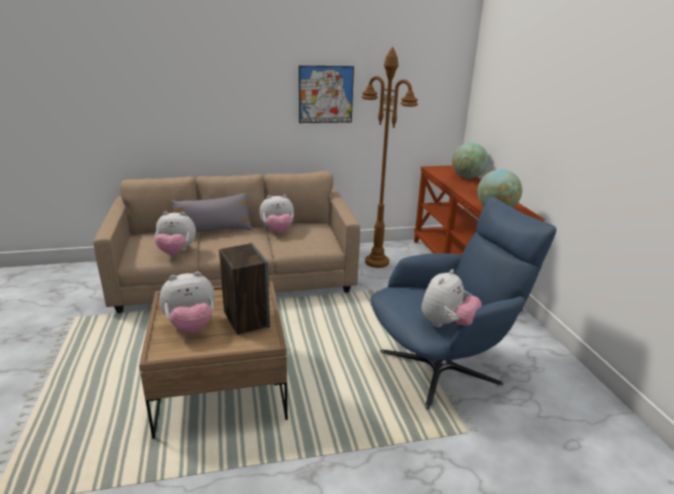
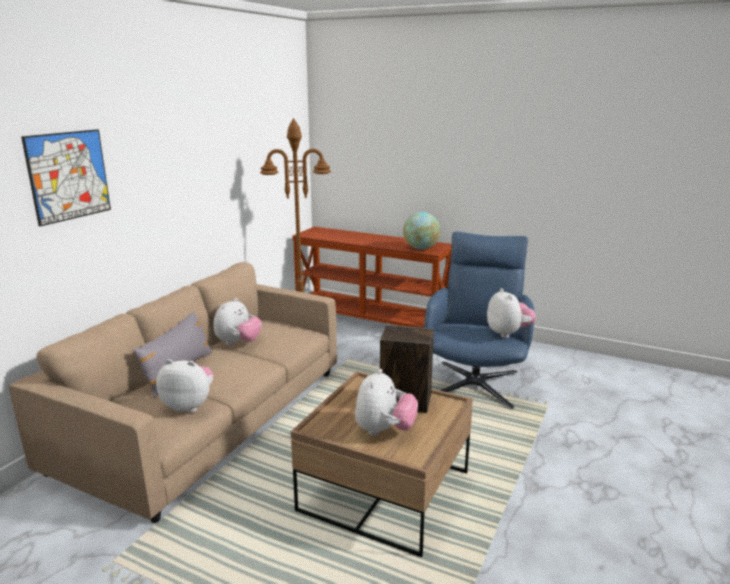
camera: 50 degrees left, 5 degrees down
(176, 252) = (189, 405): plush toy -> plush toy turned 120 degrees counterclockwise
(326, 94) = (215, 178): picture -> picture (69, 176)
(467, 177) = (346, 233): globe -> none

